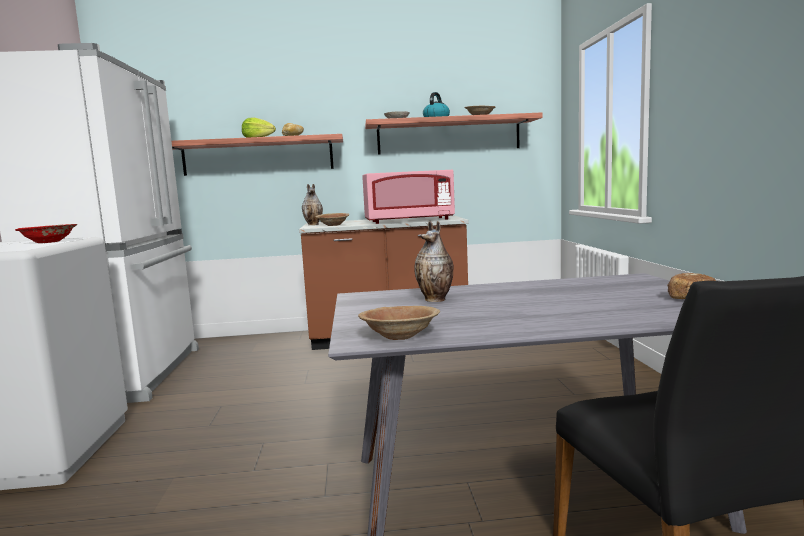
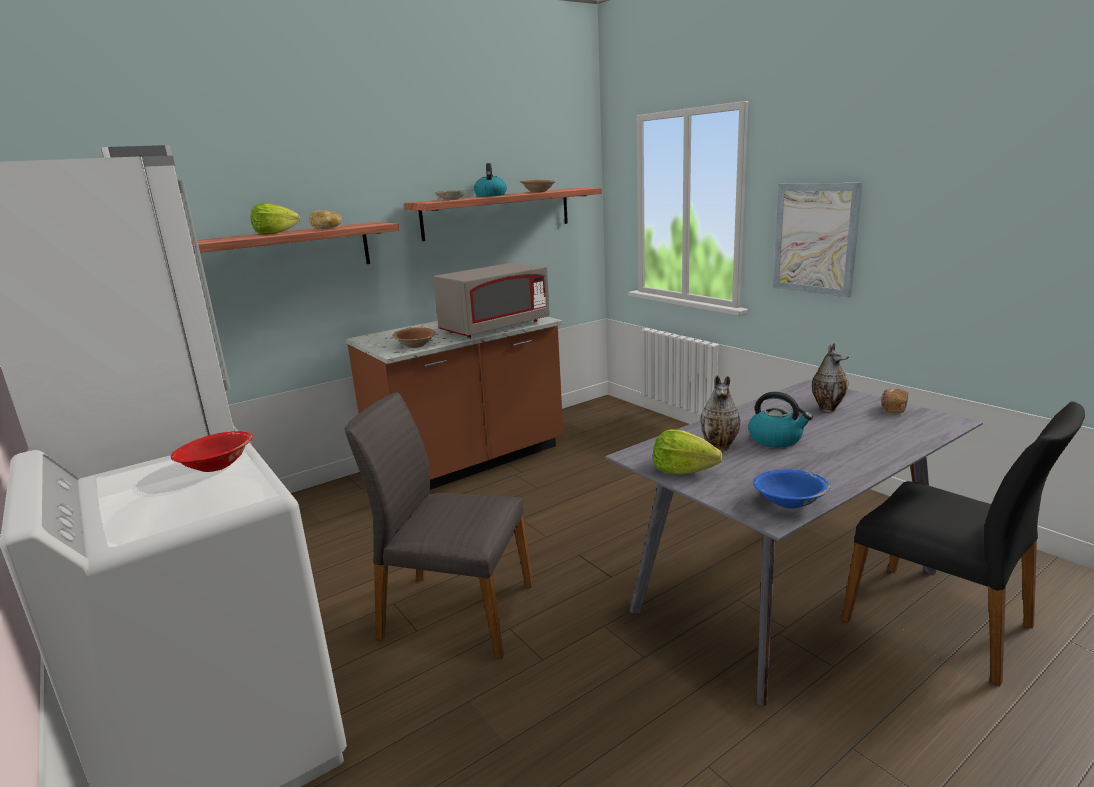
camera: 30 degrees left, 10 degrees up
(246, 422) = (455, 612): none -> grey chair
(314, 224) = (378, 345): vase -> vase (827, 408)
(368, 307) = (682, 471): none -> lettuce
(400, 336) = (789, 502): brown bowl -> blue bowl
(408, 221) = (495, 327): pink microwave -> grey microwave
(501, 301) = (776, 439): none -> kettle
(701, 130) = (815, 238): none -> picture

